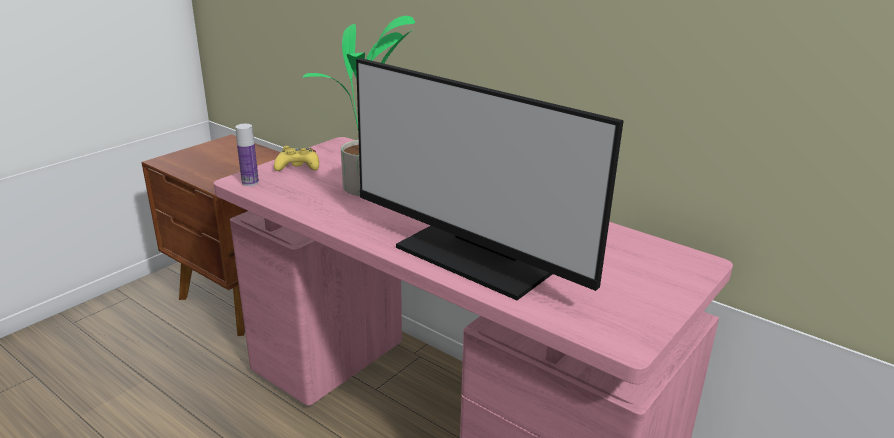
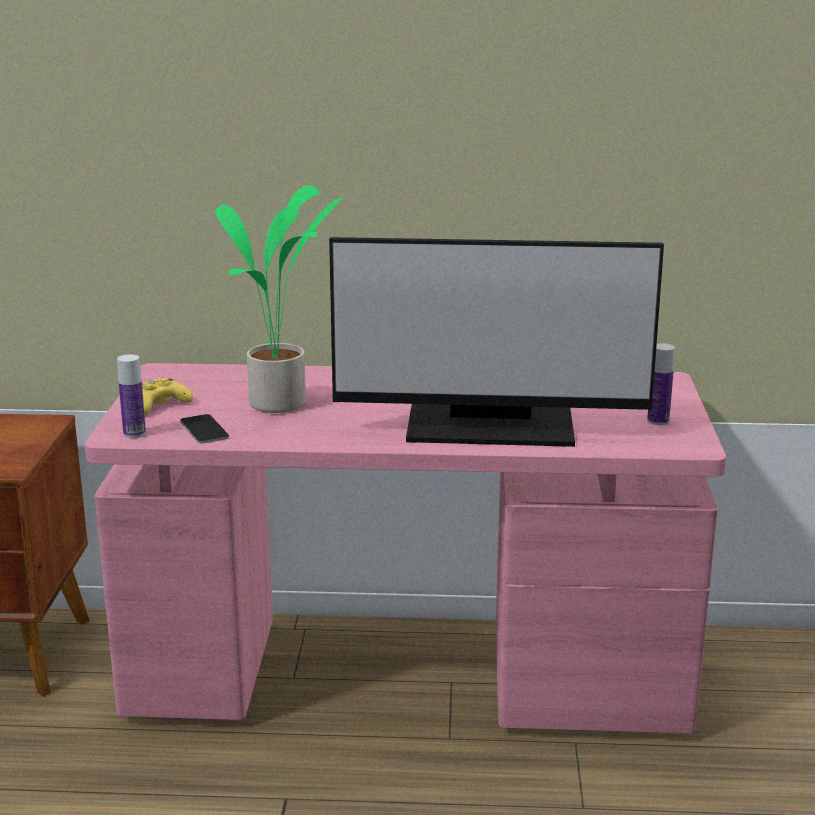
camera: 35 degrees left, 5 degrees down
(291, 193) = (204, 430): none -> phone
(631, 302) = (658, 421): none -> bottle

